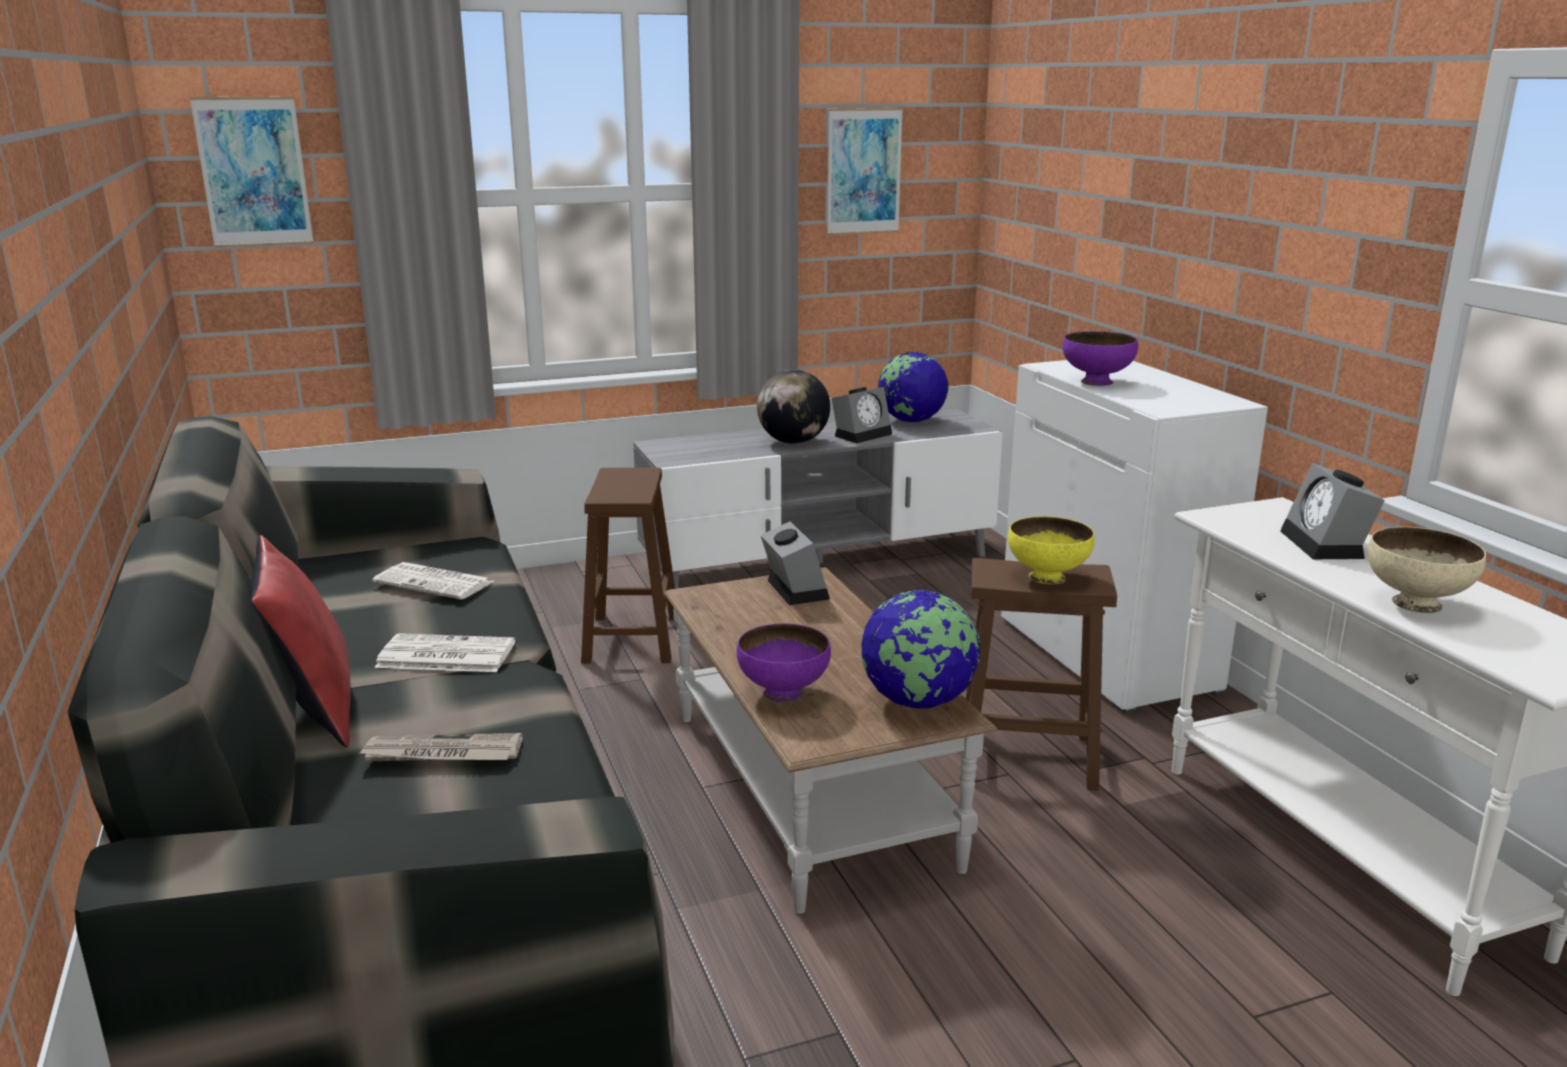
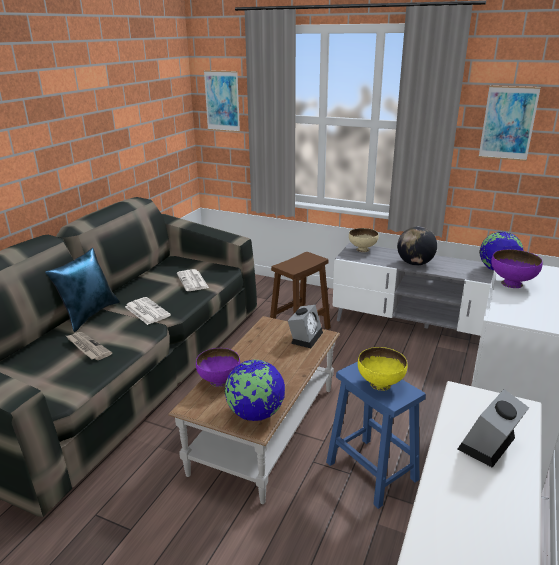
camera: 45 degrees right, 5 degrees up
(313, 710) = (89, 314): red pillow -> blue pillow
(862, 434) = (457, 270): alarm clock -> none
(1029, 756) = (373, 472): brown stool -> blue stool
(1415, 603) = (451, 512): beige bowl -> beige bowl (362, 249)

